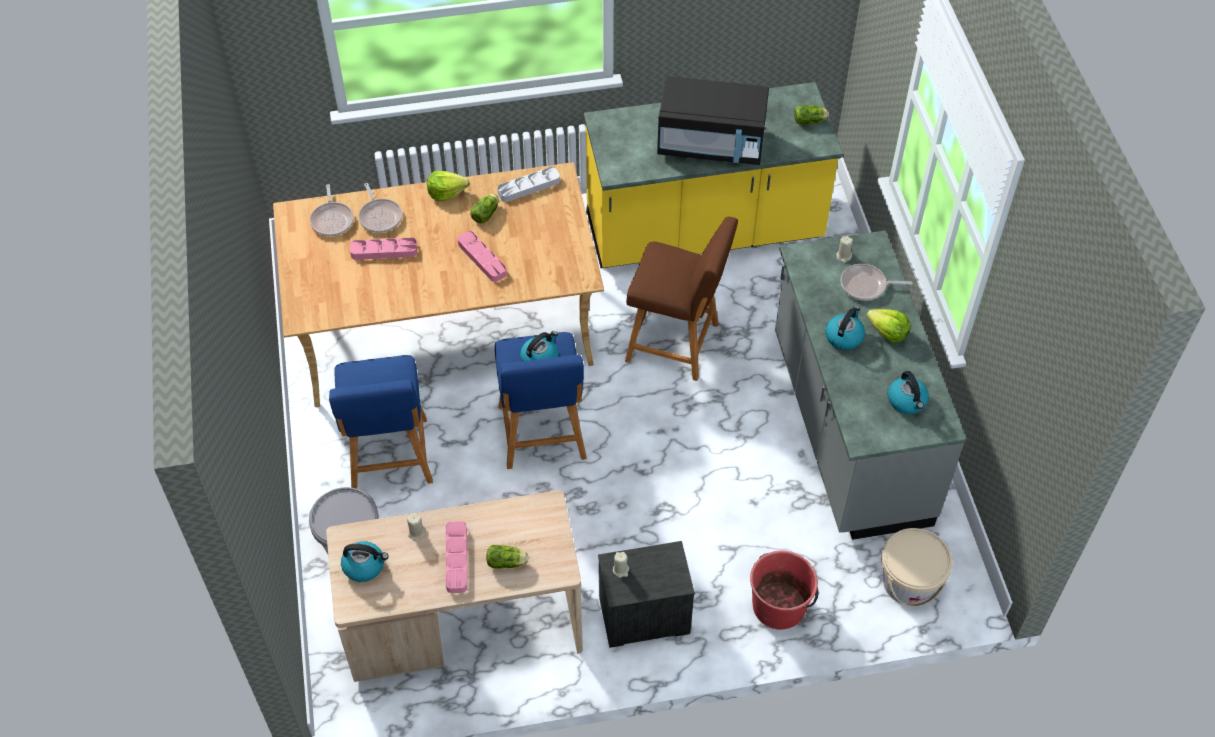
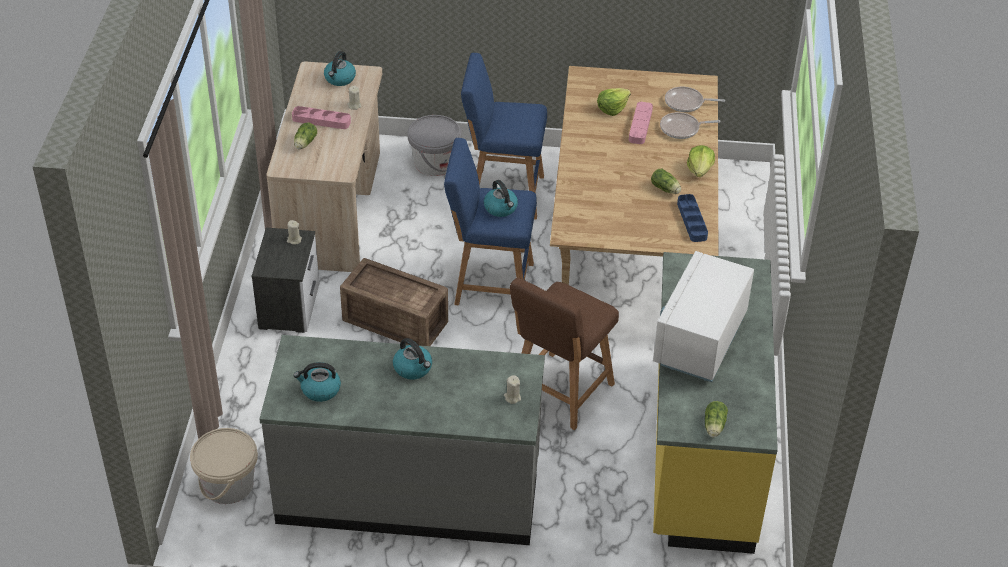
camera: 105 degrees right, 10 degrees down
(482, 259) = (612, 178): pink tray -> none
(528, 187) = (692, 220): grey tray -> blue tray
(627, 507) = (394, 319): none -> crate
(711, 144) = (699, 340): black microwave -> white microwave
(779, 605) = (253, 390): red bucket -> none
(866, 286) = (468, 403): frying pan -> none
(887, 332) = (404, 401): lettuce -> lettuce (612, 108)

